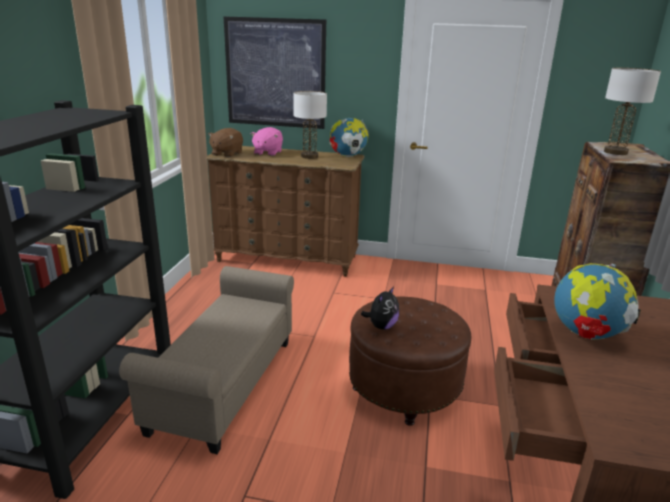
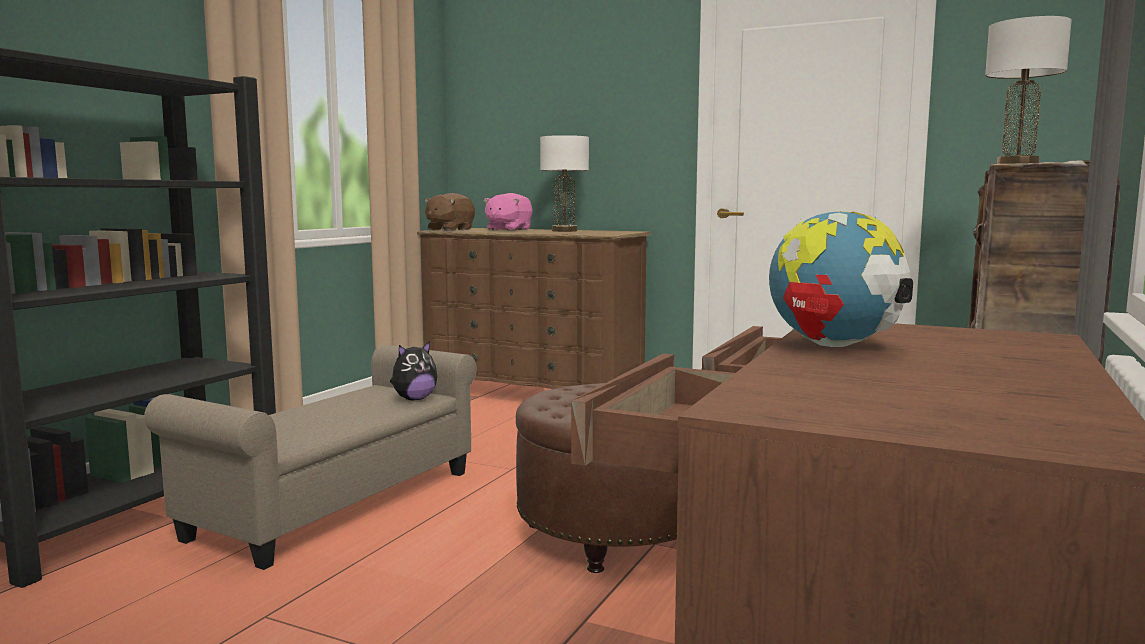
camera: 15 degrees right, 15 degrees down
(275, 73) = (528, 122): picture -> none
(348, 156) = (623, 231): globe -> none
(381, 326) = (563, 402): plush toy -> plush toy (414, 399)

